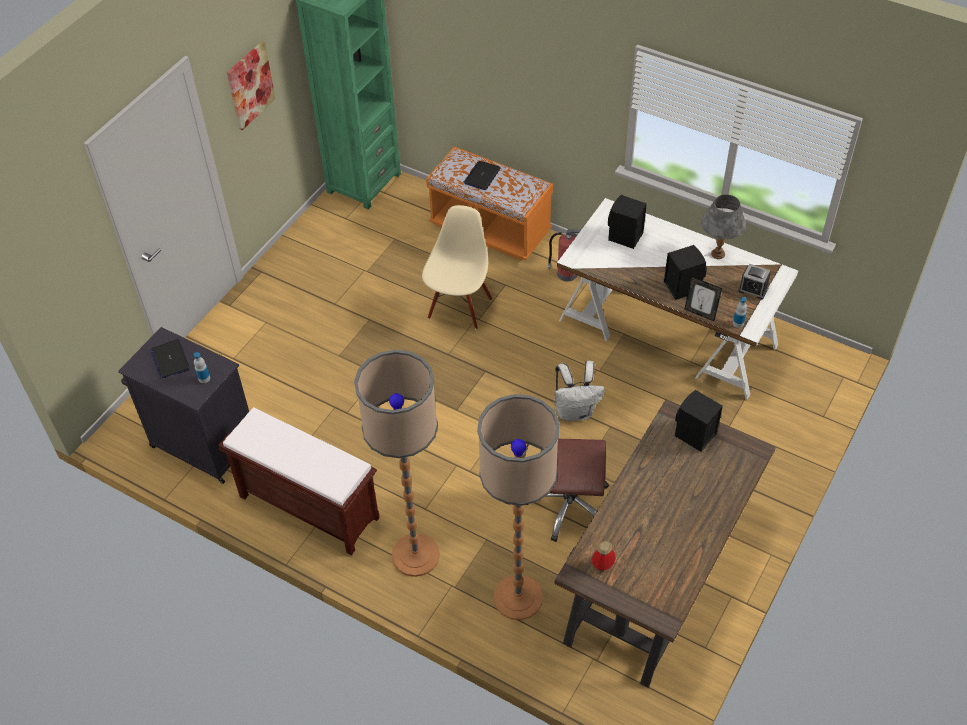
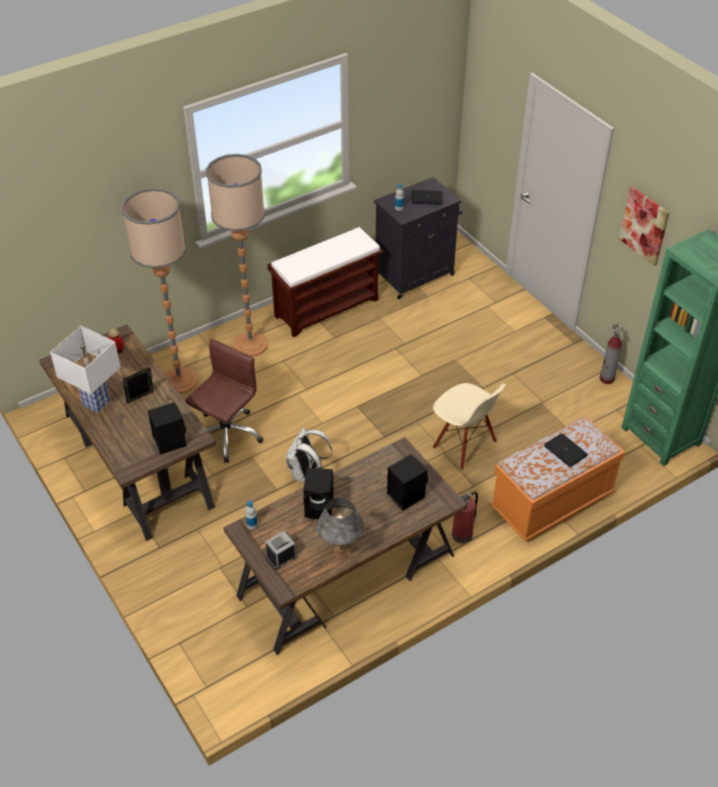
camera: 115 degrees right, 5 degrees down
(305, 235) = (606, 379): none -> fire extinguisher
(667, 332) = (347, 576): white desk -> brown desk
(694, 532) = (96, 403): none -> white table lamp
(700, 313) = (281, 504): picture frame -> picture frame (141, 399)

